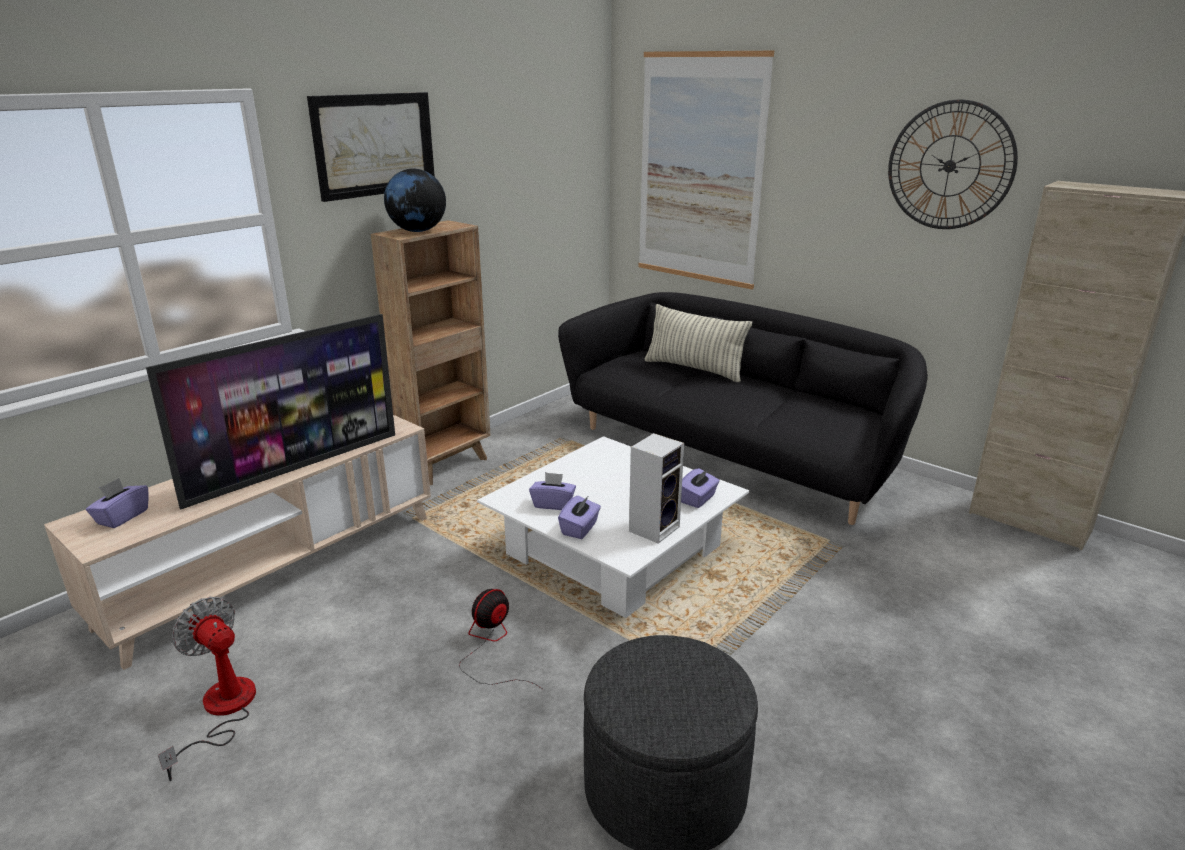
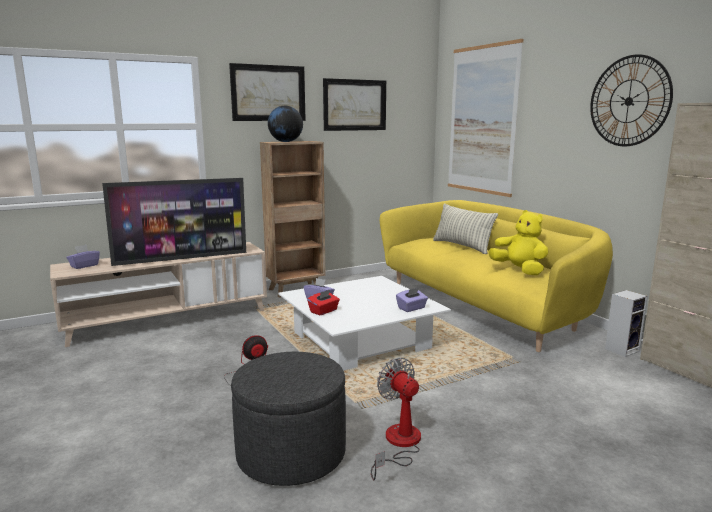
camera: 20 degrees right, 10 degrees down
(221, 711) = (92, 371): fan -> fan (399, 444)
(503, 151) = (354, 105): none -> picture
(580, 529) = (324, 311): purple tissue box -> red tissue box
(654, 528) = (369, 317): speaker -> speaker (622, 349)
(734, 454) = (483, 306): black sofa -> yellow sofa
(806, 410) = (519, 270): none -> yellow plush toy

